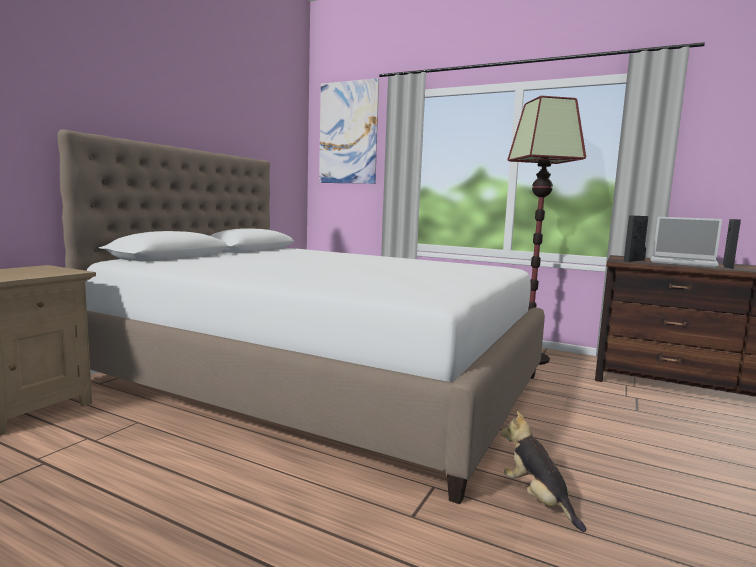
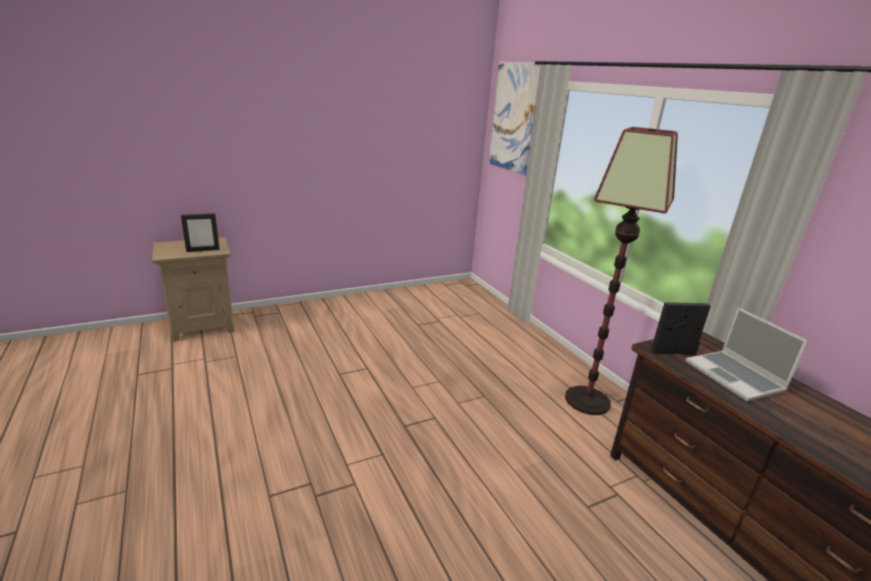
camera: 35 degrees right, 15 degrees up
(319, 379) = (375, 359): white bed -> none
(538, 499) = (353, 531): plush toy -> none
(726, 266) = (782, 403): picture frame -> picture frame (203, 250)

